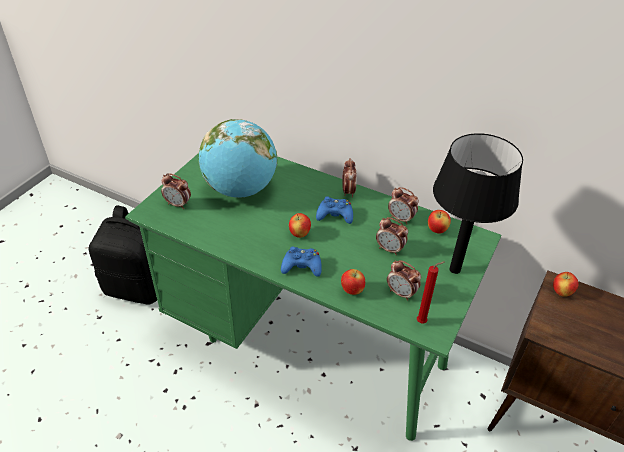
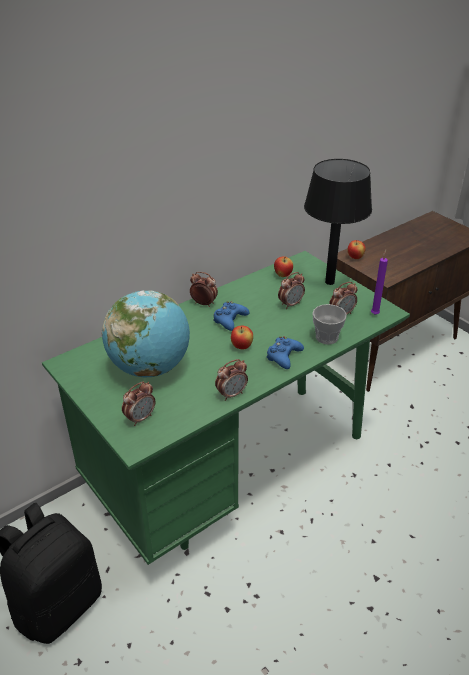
camera: 65 degrees left, 5 degrees down
(352, 290) = (327, 337): apple -> cup
(401, 219) = (258, 287): alarm clock -> alarm clock (231, 394)
(423, 322) = (375, 313): red candle -> purple candle

